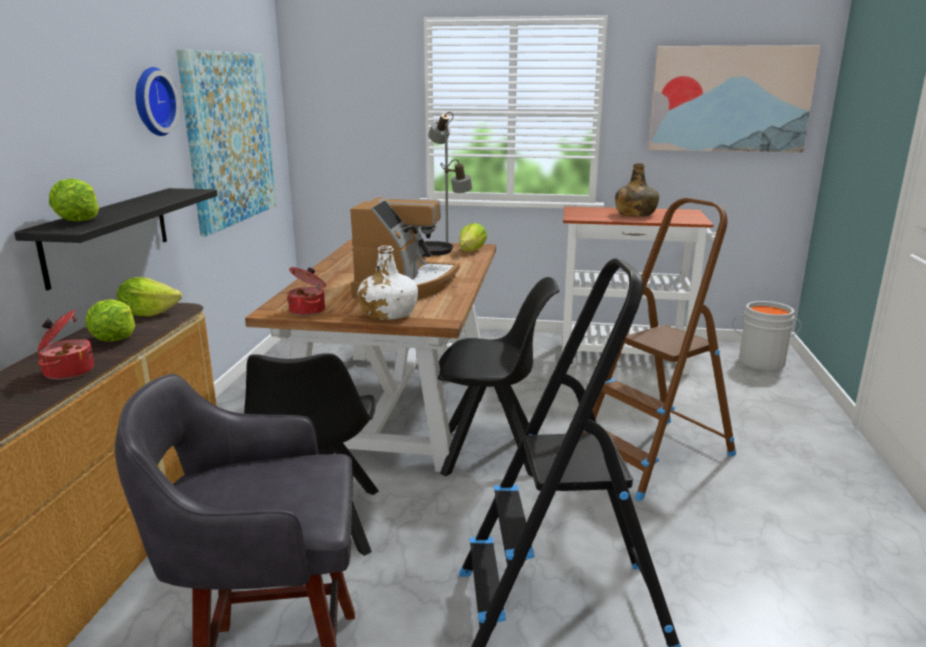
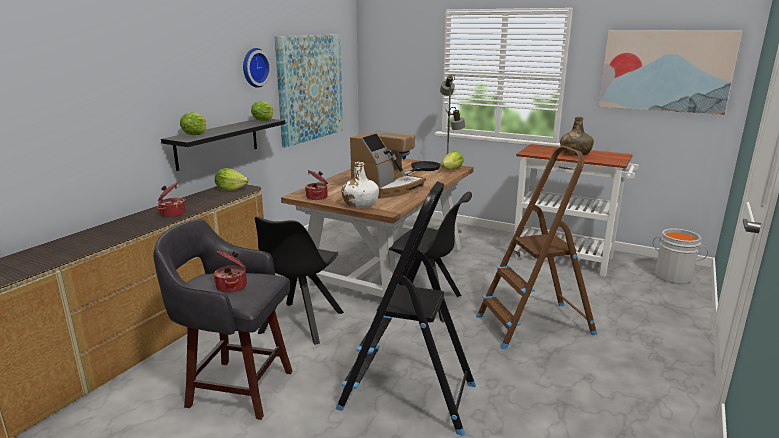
camera: 20 degrees right, 0 degrees up
(115, 338) = (205, 200): lettuce -> lettuce (263, 120)
(269, 491) = (232, 286): none -> cooking pot

